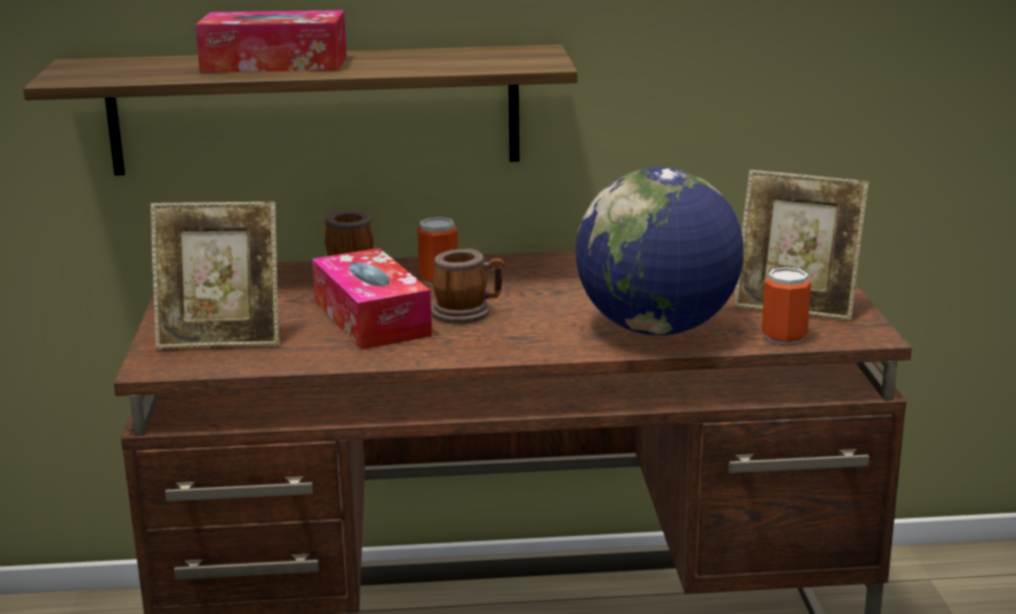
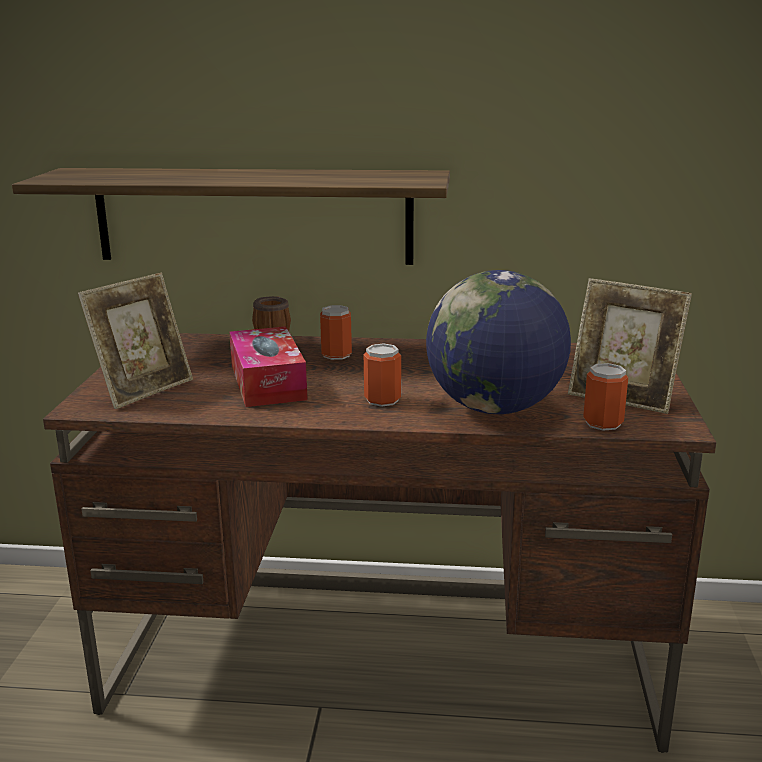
camera: 10 degrees right, 0 degrees up
(221, 339) = (144, 390): picture frame -> picture frame turned 60 degrees counterclockwise
(274, 64) = (213, 175): tissue box -> none
(468, 312) = (345, 383): mug -> none
(522, 329) = (382, 400): none -> can

